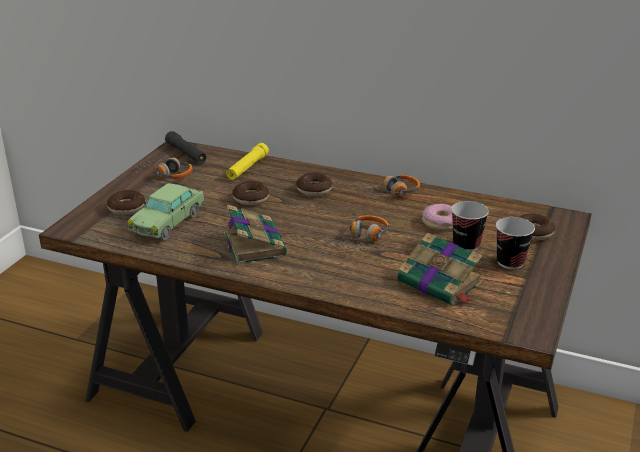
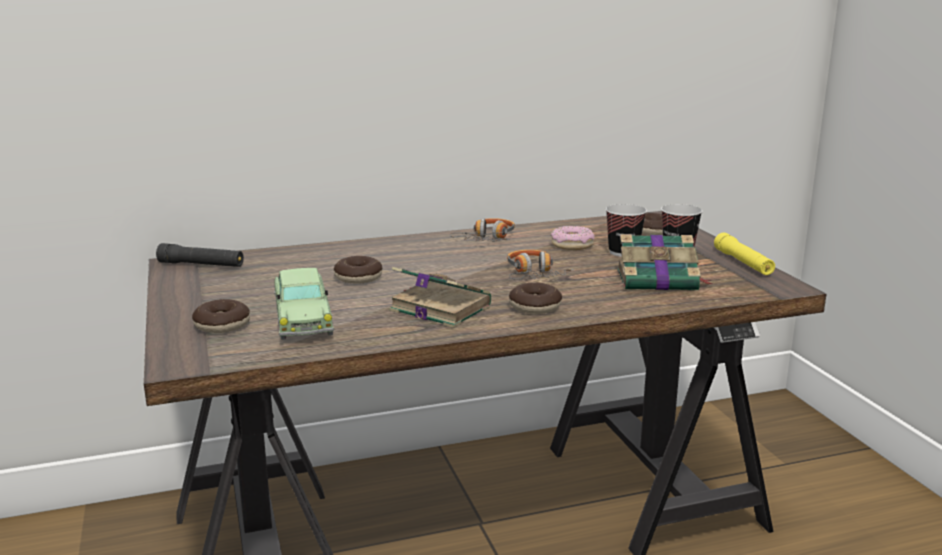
camera: 40 degrees left, 10 degrees down
(166, 173) = (210, 285): headphones -> none
(247, 168) = (301, 257): yellow flashlight -> yellow flashlight (743, 263)
(314, 190) = (410, 255): donut -> donut (535, 307)

